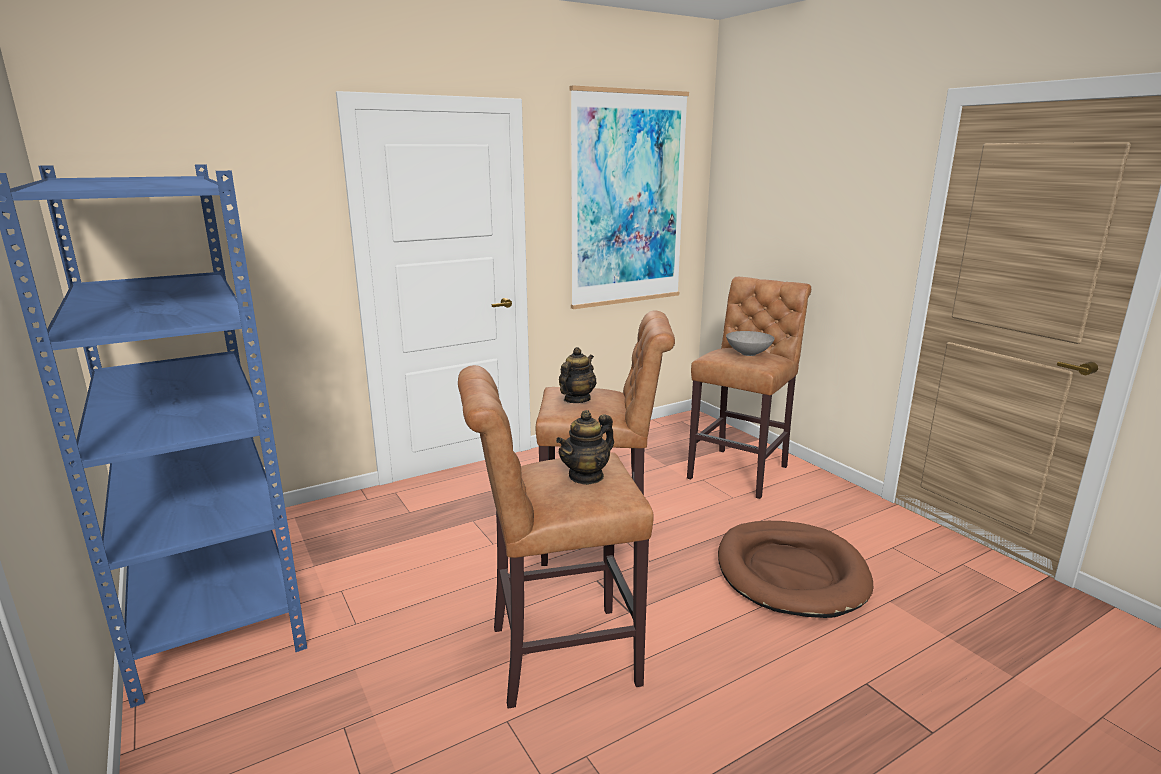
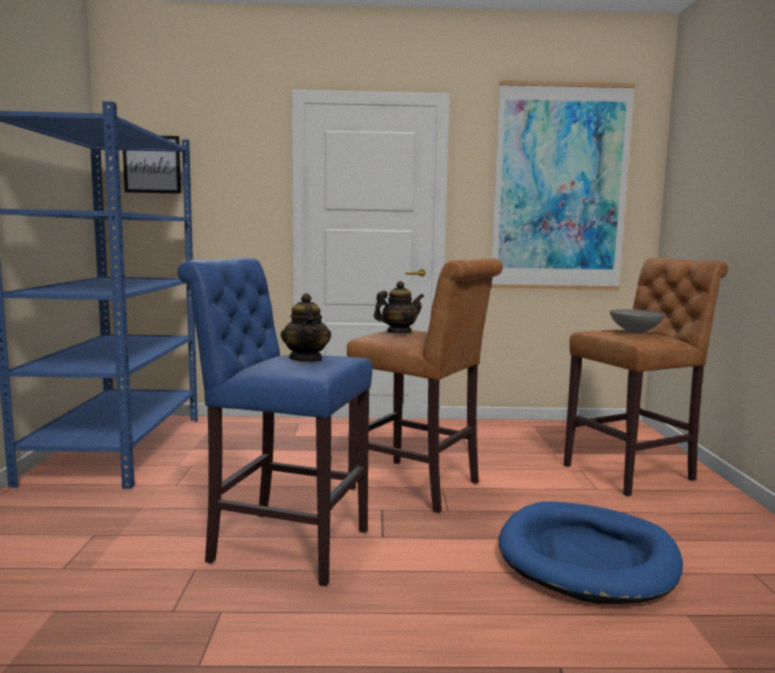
camera: 30 degrees right, 10 degrees down
(141, 198) = (152, 164): none -> picture
(554, 656) = (282, 544): brown stool -> blue stool
(586, 476) = (306, 359): teapot -> teapot turned 90 degrees counterclockwise
(790, 573) = (587, 557): brown dog bed -> blue dog bed

